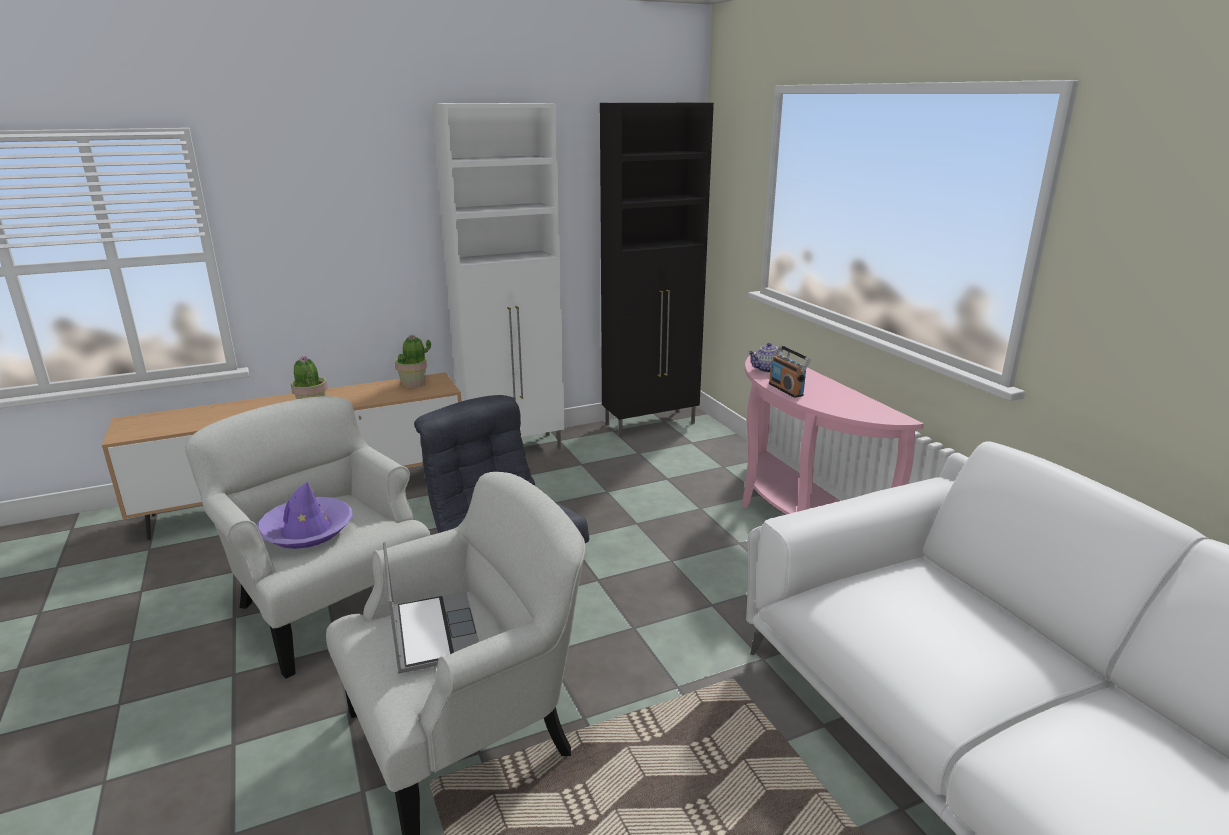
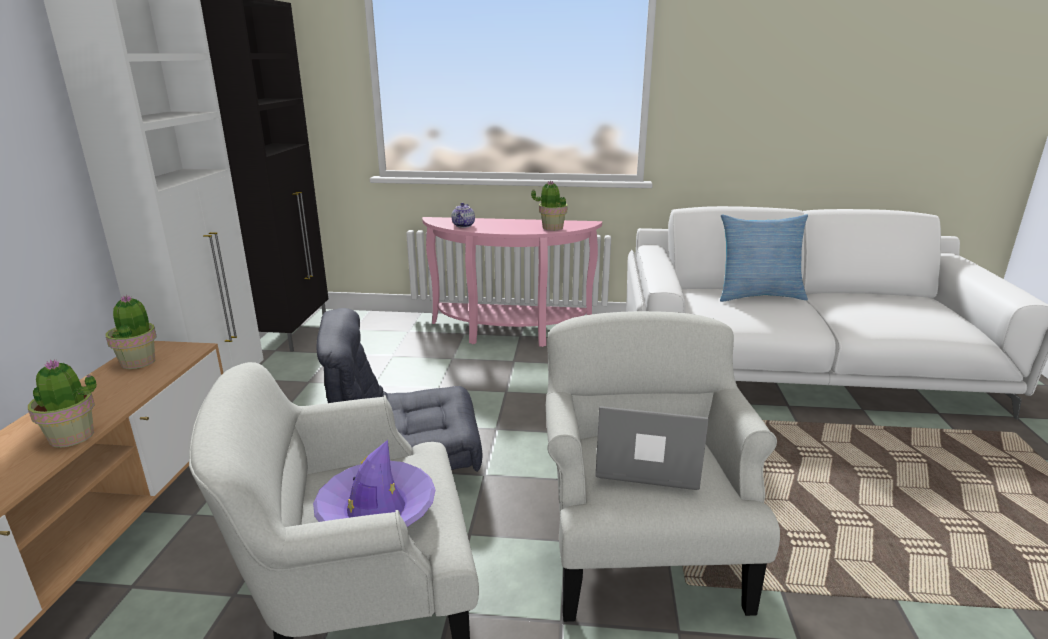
camera: 60 degrees left, 0 degrees up
(786, 389) = (506, 230): radio -> none
(838, 406) = (552, 227): none -> potted plant
(983, 625) = (757, 295): none -> pillow

